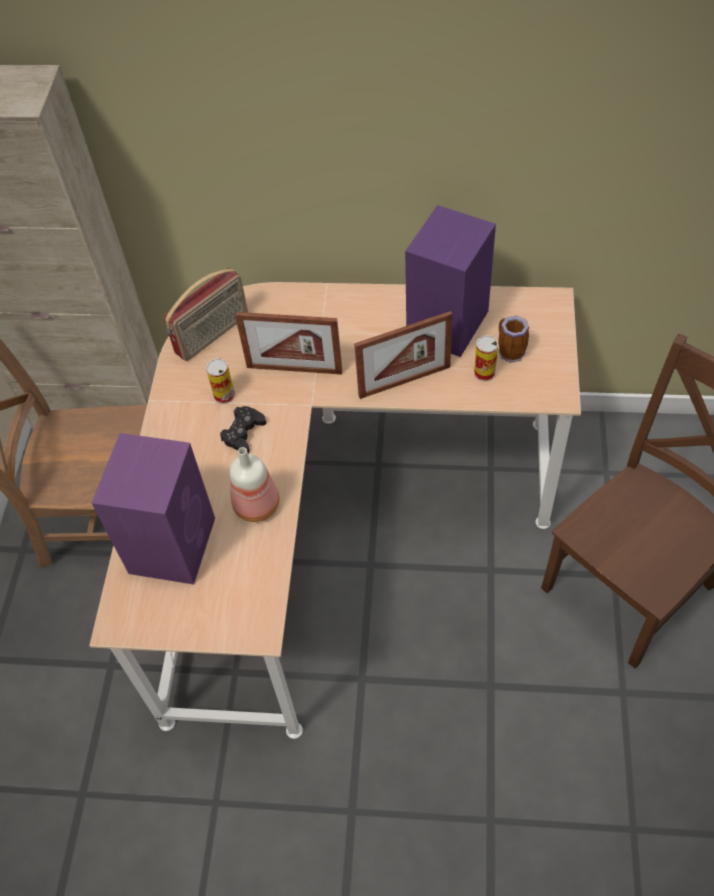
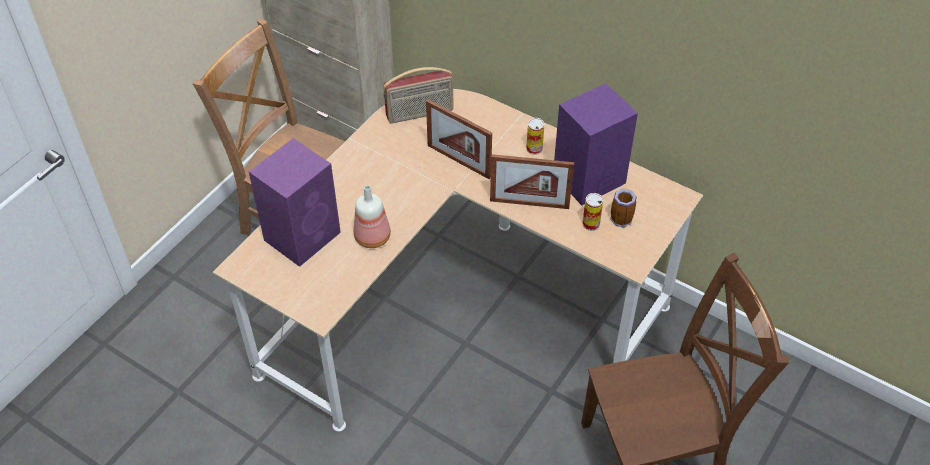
camera: 25 degrees right, 5 degrees down
(224, 395) = (400, 157): can -> can (534, 148)
(243, 433) = (395, 187): black game controller -> none

